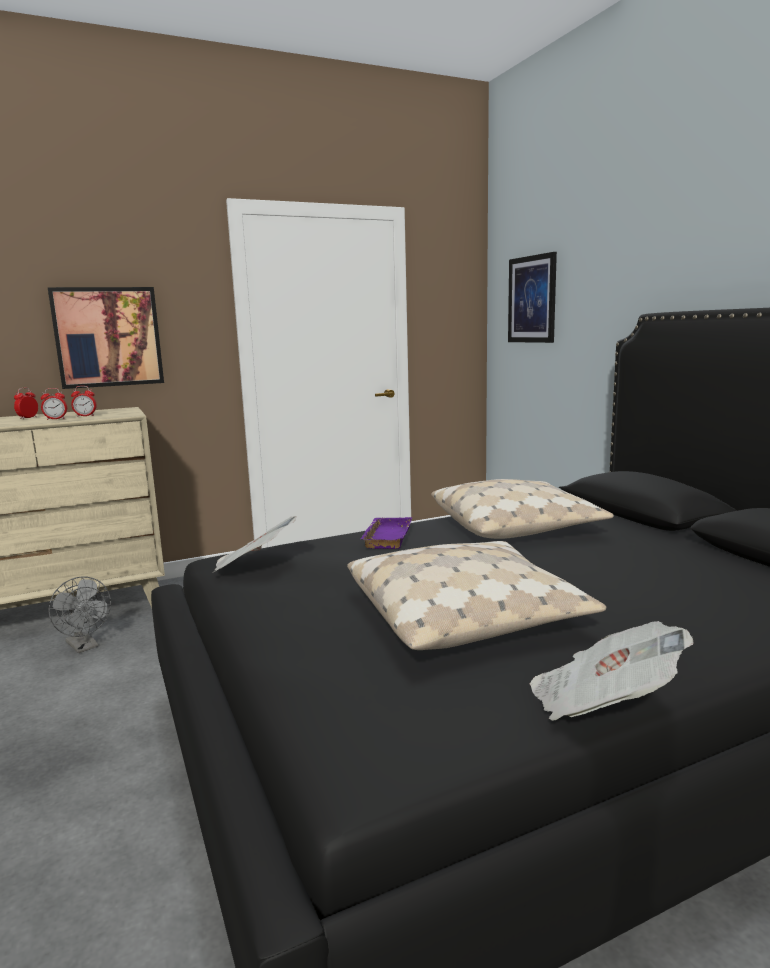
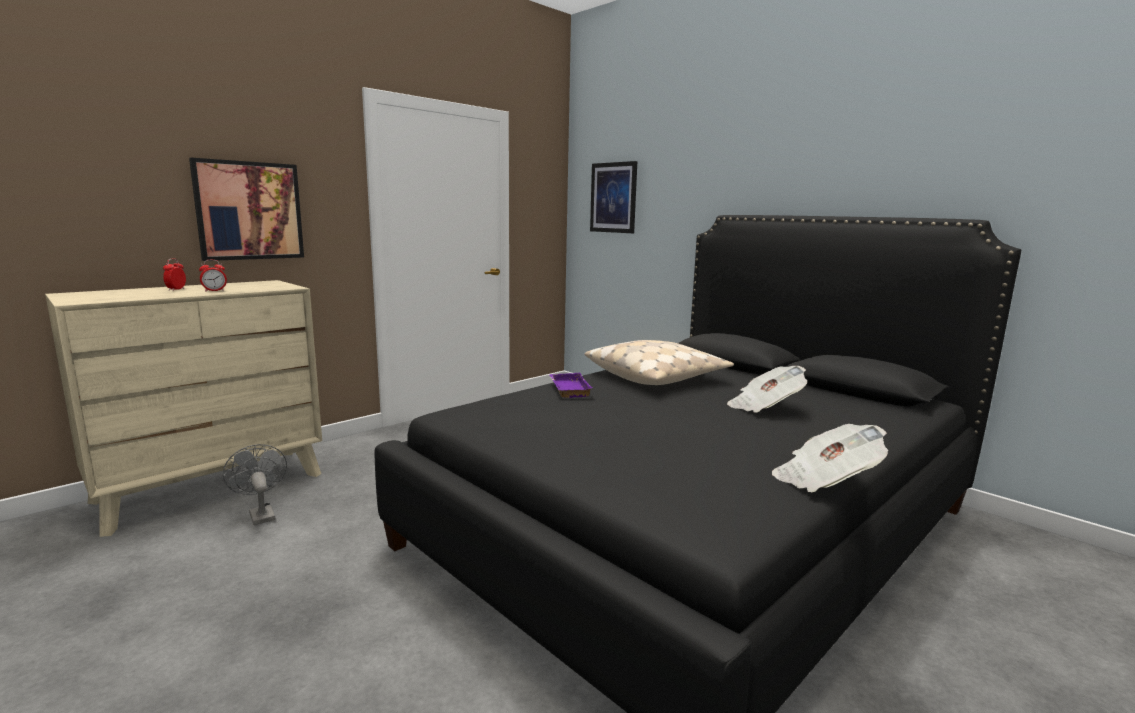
camera: 20 degrees left, 0 degrees up
(85, 416) = (242, 288): alarm clock -> none
(85, 646) = (260, 514): grey fan -> grey fan turned 150 degrees counterclockwise
(254, 567) = (484, 417): newspaper -> newspaper (764, 407)
(465, 615) = (686, 438): beige pillow -> none

